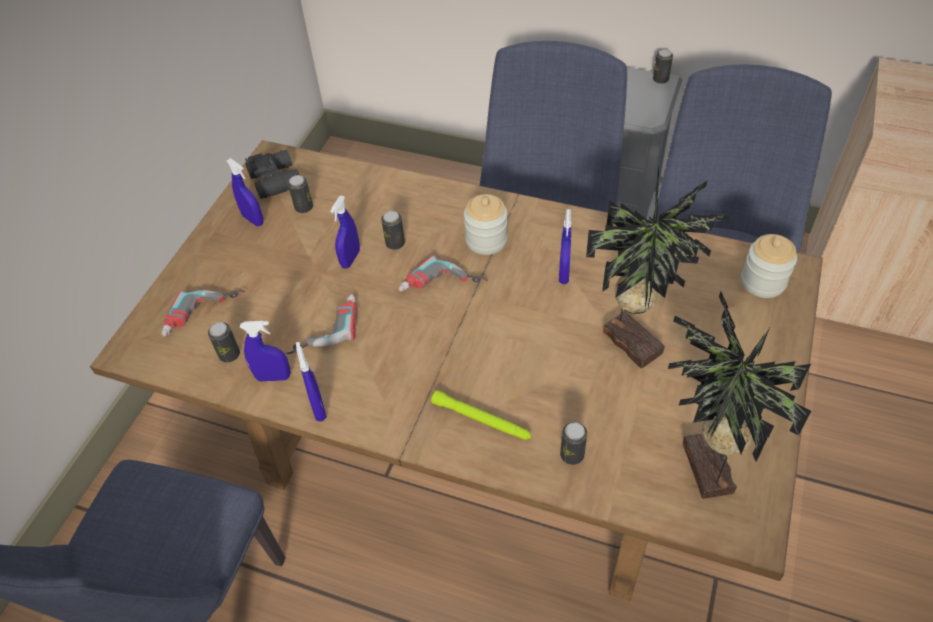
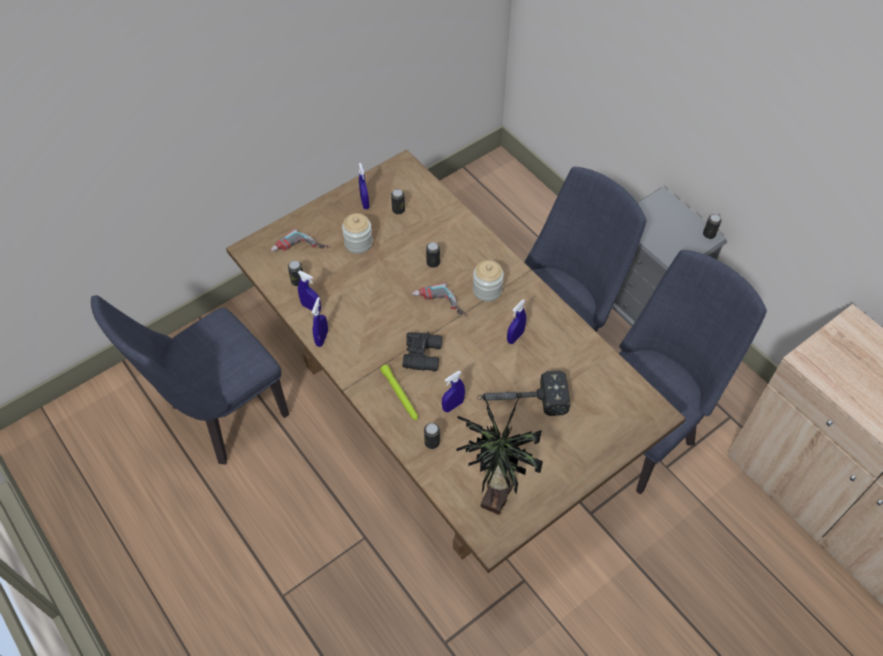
camera: 30 degrees right, 5 degrees up
(276, 179) = (396, 182): black binoculars -> black binoculars (424, 354)
(324, 327) = (357, 293): power drill -> none
(350, 259) = (401, 258): blue spray bottle -> blue spray bottle (453, 405)
(634, 340) = (521, 401): potted plant -> hammer
(763, 282) = (631, 411): jar -> jar (358, 243)

